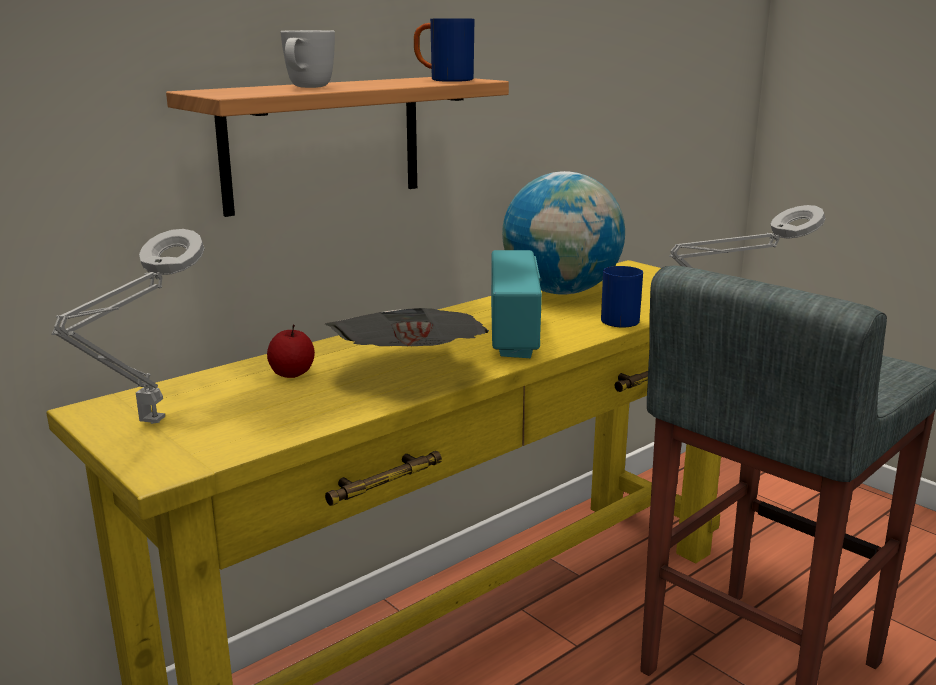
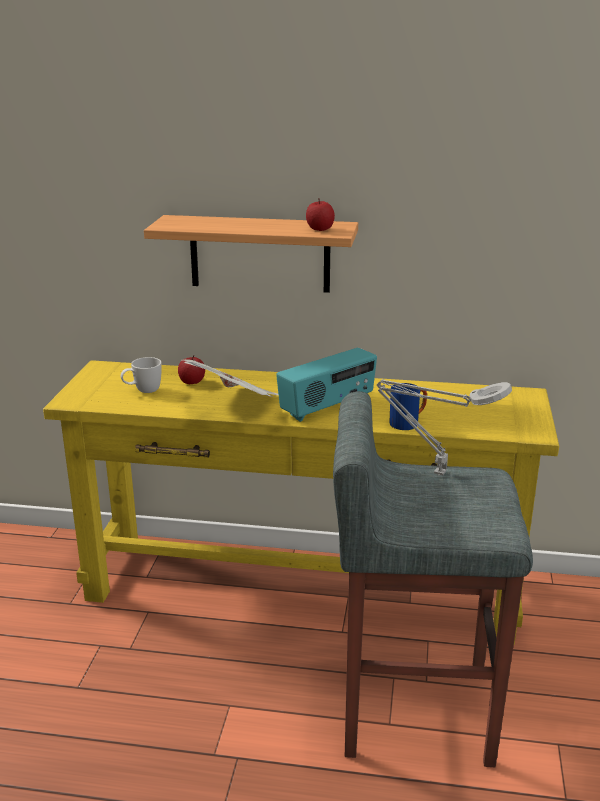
camera: 50 degrees right, 5 degrees up
(148, 424) = (101, 381): grey table lamp -> none
(306, 88) = (218, 225): white mug -> white mug (142, 391)
(443, 80) = (320, 229): blue mug -> apple
(561, 292) = (429, 392): globe -> none

